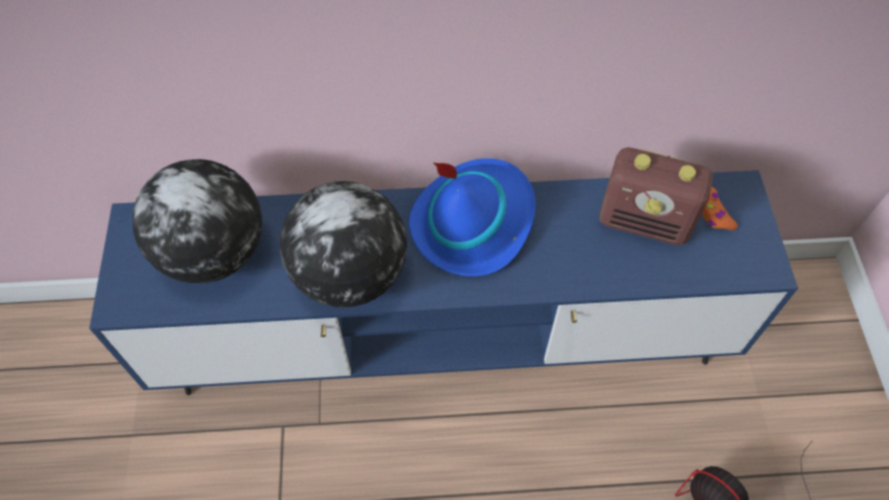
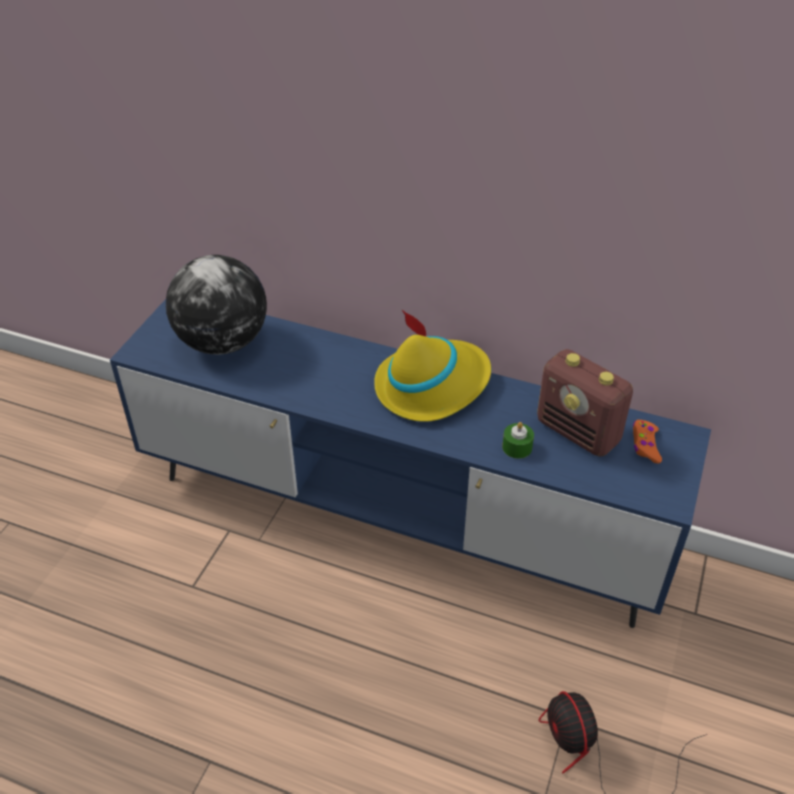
camera: 25 degrees right, 15 degrees down
(349, 275) = (312, 388): globe -> none
(473, 221) = (432, 385): blue hat -> yellow hat
(597, 264) = (517, 447): none -> green candle

